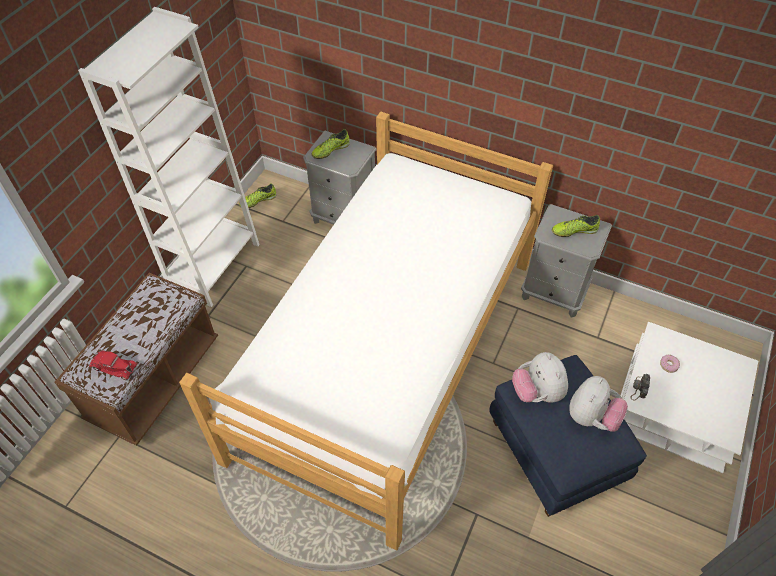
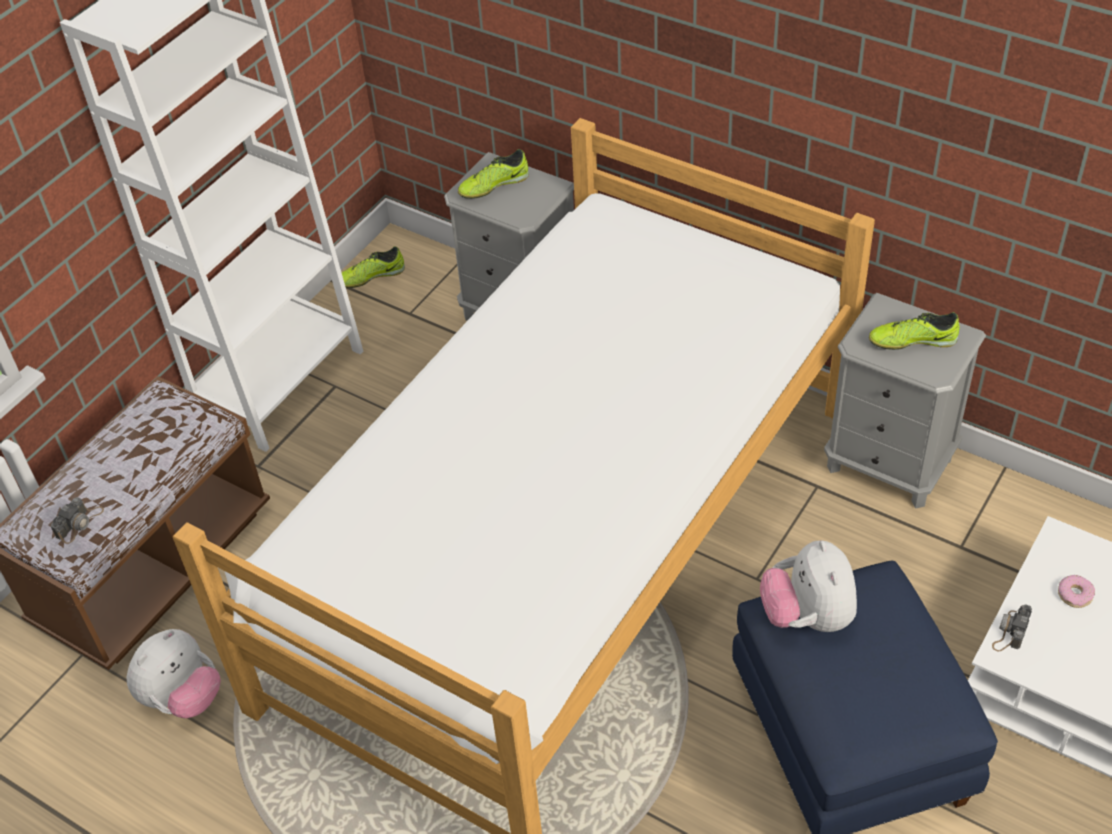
camera: 10 degrees right, 5 degrees down
(114, 367) = (79, 523): red toy car -> camera
(591, 417) = (900, 664): plush toy -> plush toy (183, 697)

